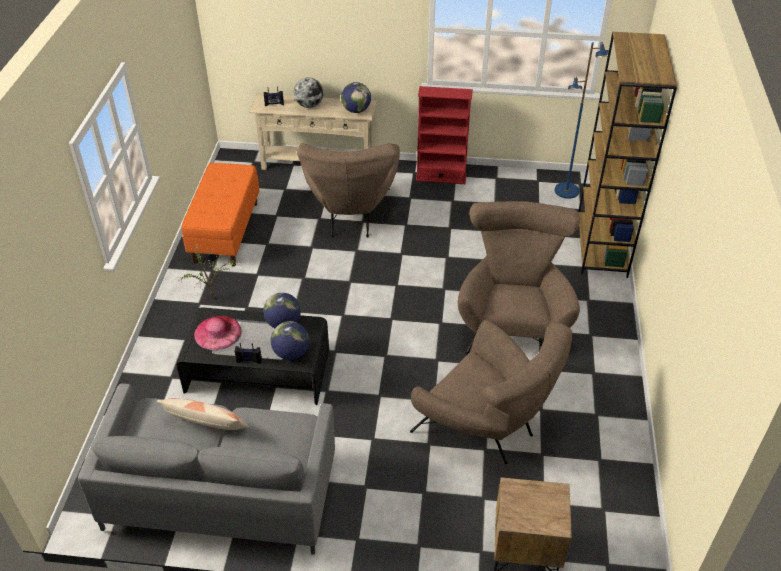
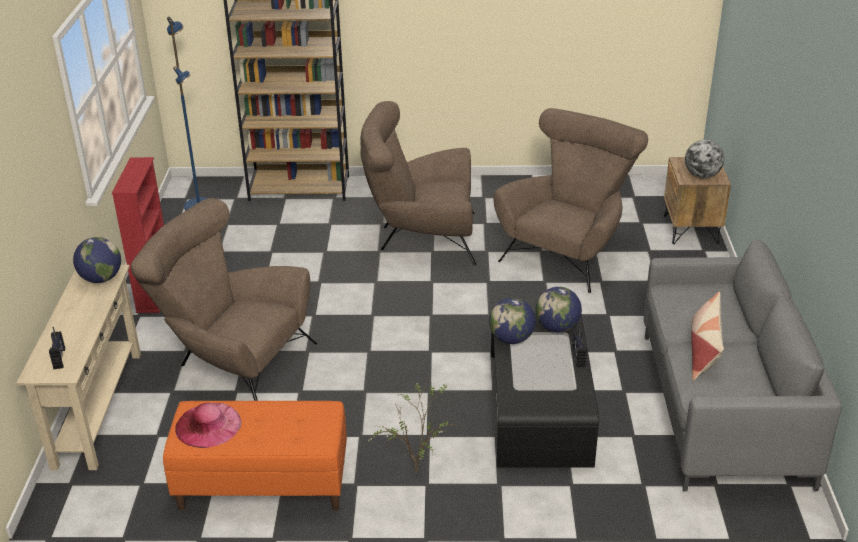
camera: 95 degrees left, 10 degrees down
(217, 332) = (540, 389): pink hat -> pink hat (208, 425)
(309, 105) = (75, 322): globe -> globe (702, 176)
(351, 216) = (233, 362): brown armchair -> brown armchair turned 150 degrees counterclockwise

